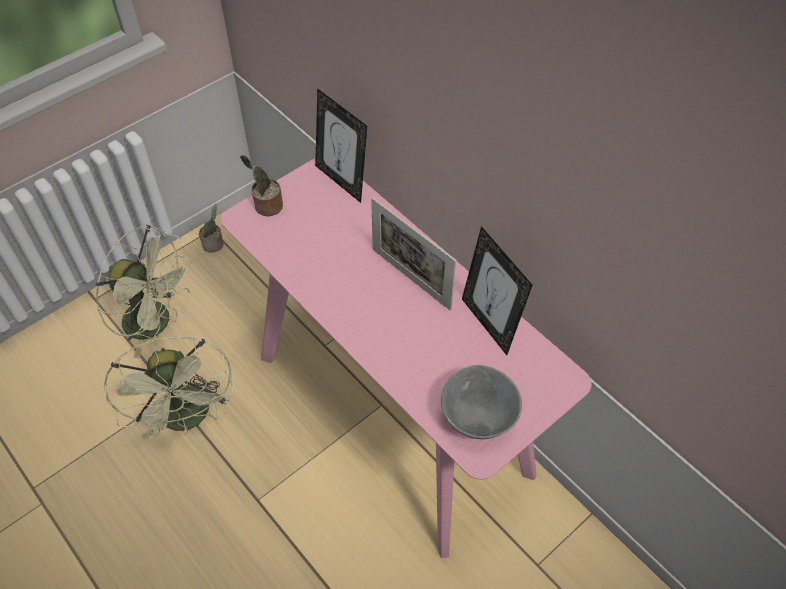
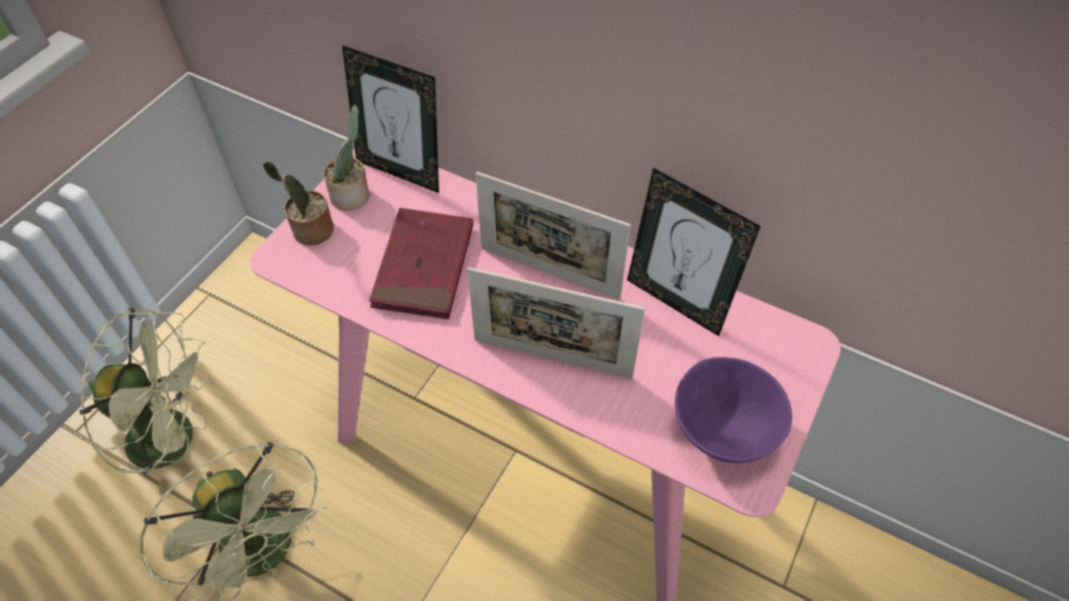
camera: 20 degrees left, 0 degrees up
(214, 244) = (220, 312): potted plant -> potted plant (353, 195)
(329, 251) = (424, 267): none -> red book
(387, 336) = (552, 358): none -> picture frame
(476, 418) = (720, 433): grey bowl -> purple bowl

